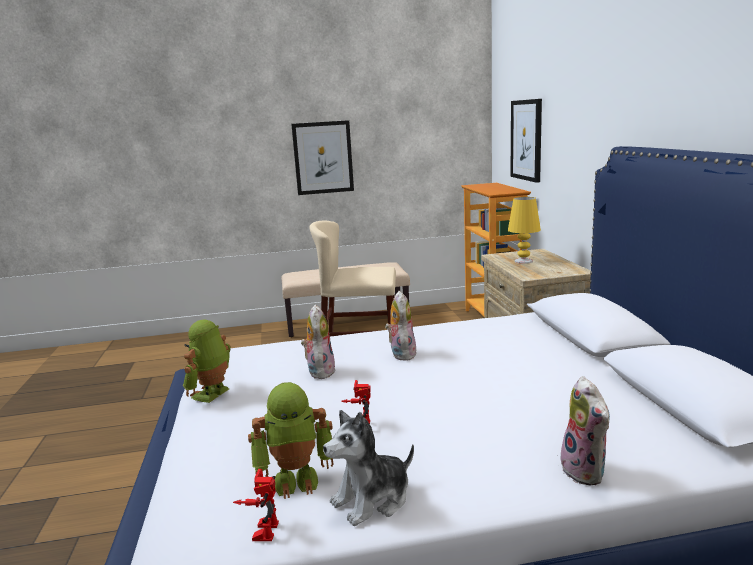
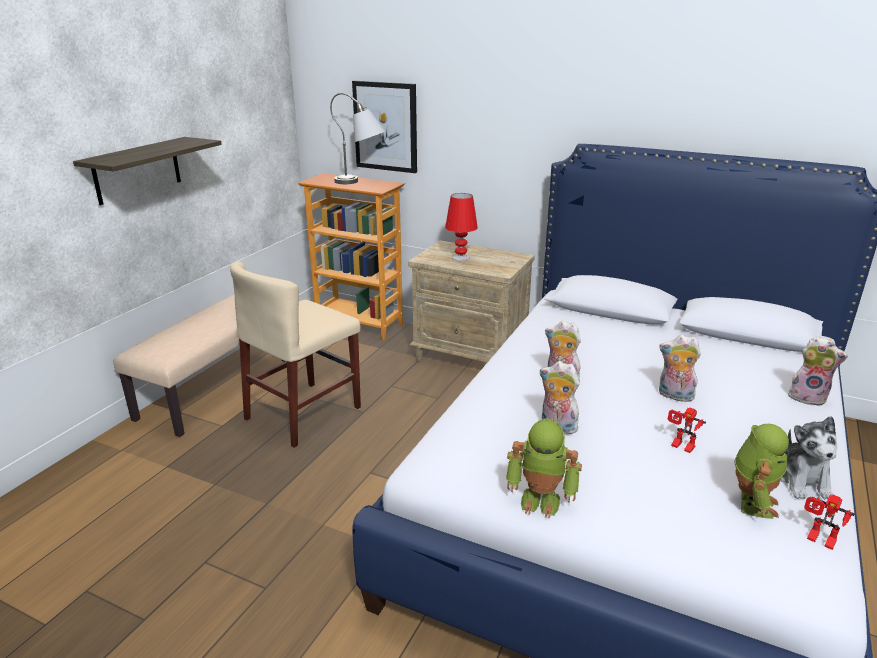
camera: 55 degrees left, 10 degrees up
(212, 394) = (541, 499): toy robot -> toy robot turned 45 degrees counterclockwise
(323, 157) = (137, 170): picture -> shelf
(453, 401) = (674, 396): none -> plush toy
(500, 188) = (361, 182): none -> grey table lamp
(523, 261) = (460, 258): yellow table lamp -> red table lamp

